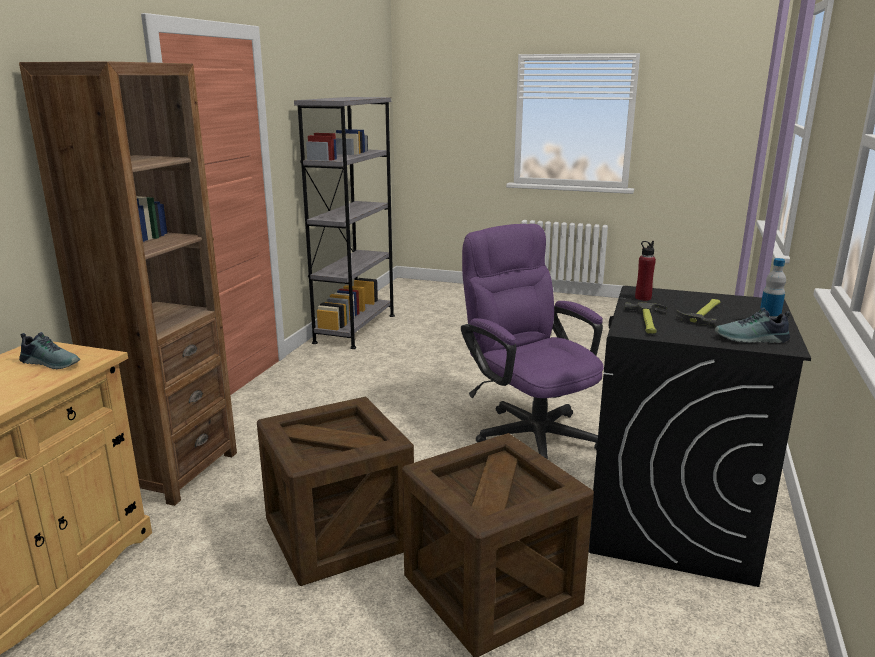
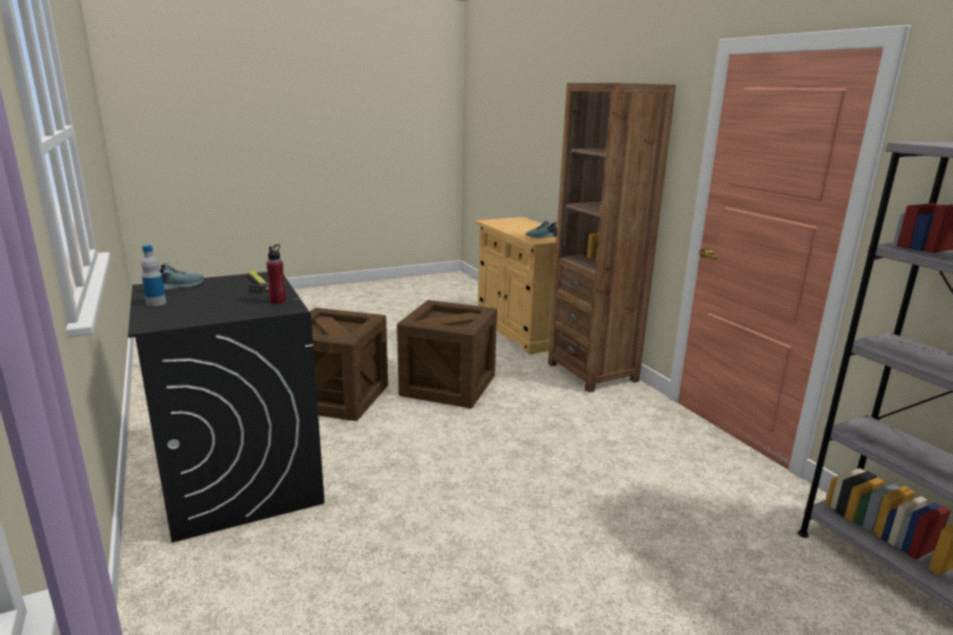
camera: 135 degrees right, 0 degrees up
(529, 431) = (431, 511): purple office chair -> none
(704, 314) = (215, 299): hammer -> none

